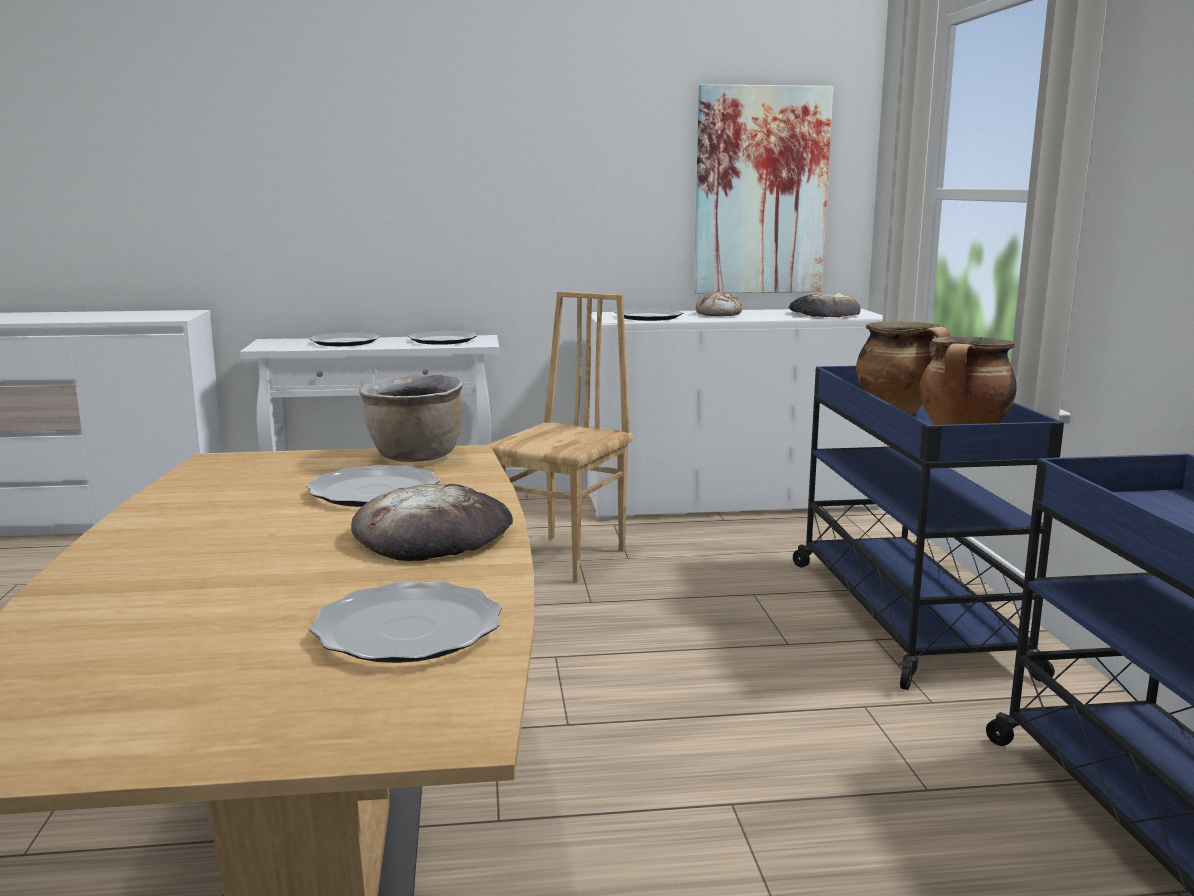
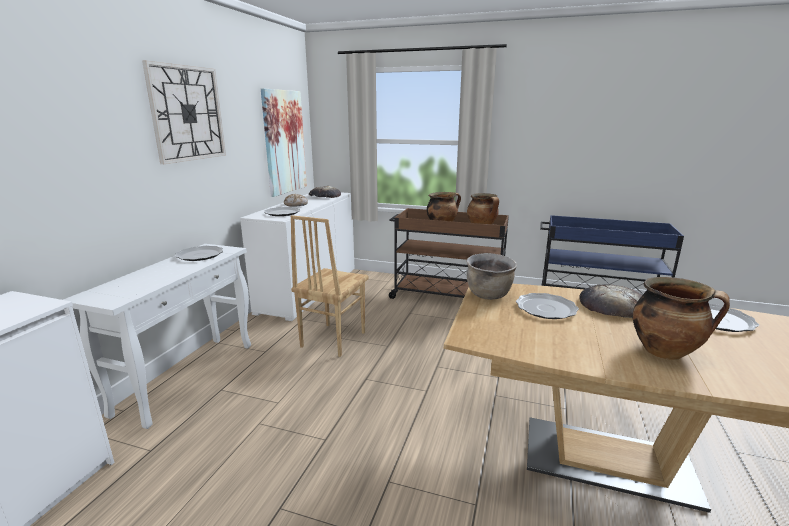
camera: 65 degrees left, 5 degrees up
(194, 571) = (666, 352): none -> cooking pot
(345, 342) = (148, 277): plate -> none
(502, 129) = (187, 113): none -> wall clock
(566, 558) = (332, 339): brown chair -> brown chair turned 120 degrees counterclockwise
(903, 614) = (446, 296): blue cart -> brown cart

